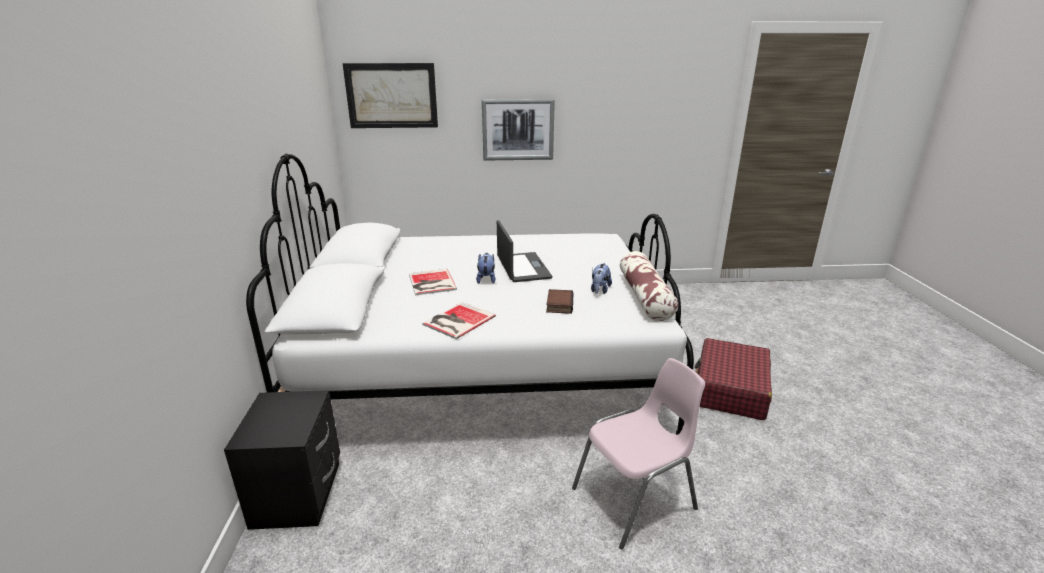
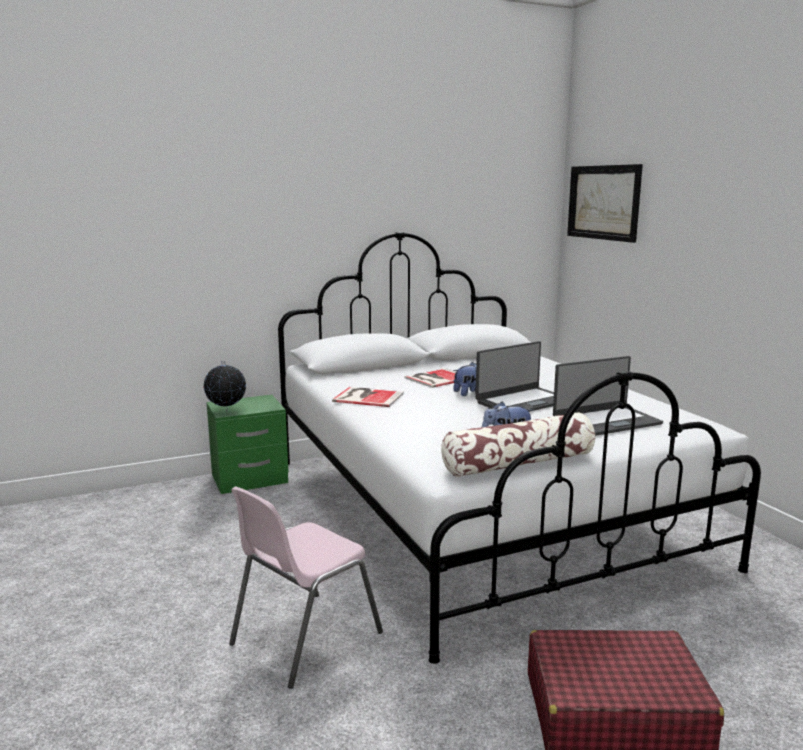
camera: 70 degrees right, 10 degrees down
(286, 434) = (226, 411): none -> globe
(300, 494) = (250, 479): black nightstand -> green nightstand
(518, 130) = (716, 256): picture -> none
(558, 304) = (443, 426): book -> none
(581, 256) = (605, 421): none -> laptop
(636, 499) = (303, 638): pink chair -> pink chair turned 90 degrees clockwise

